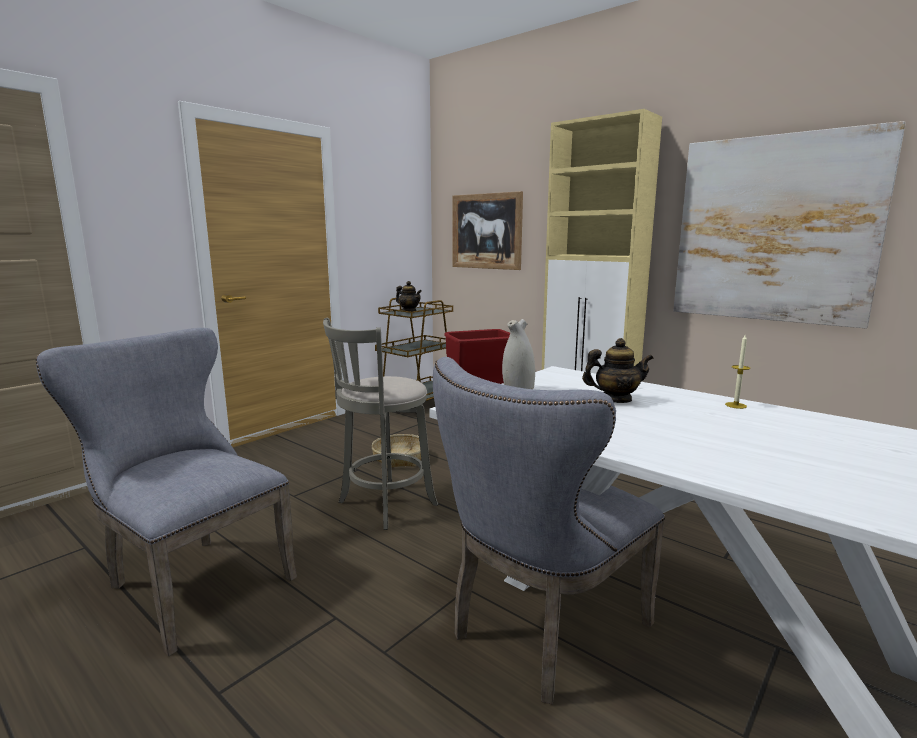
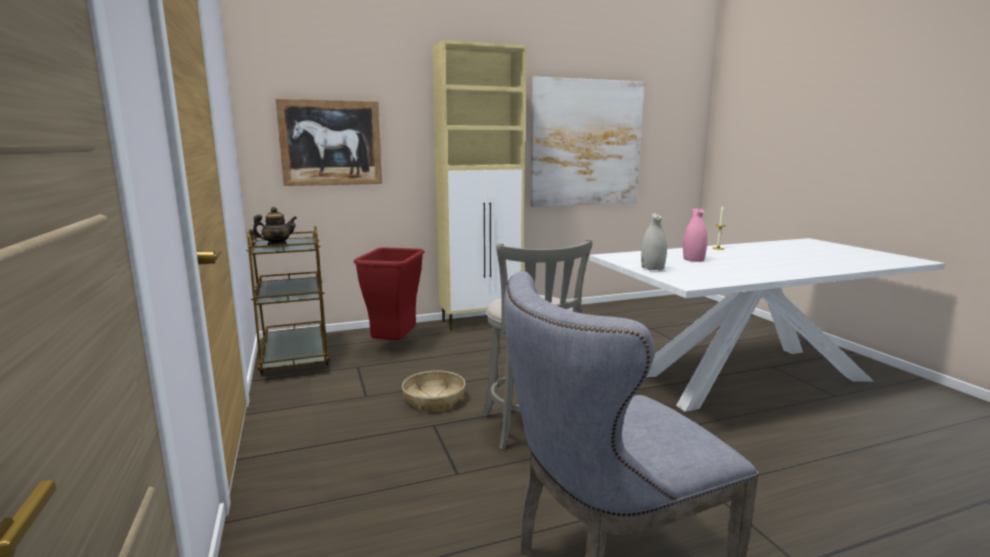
camera: 60 degrees left, 0 degrees up
(540, 632) = (746, 416): grey chair -> none
(615, 400) = (693, 259): teapot -> pink vase

